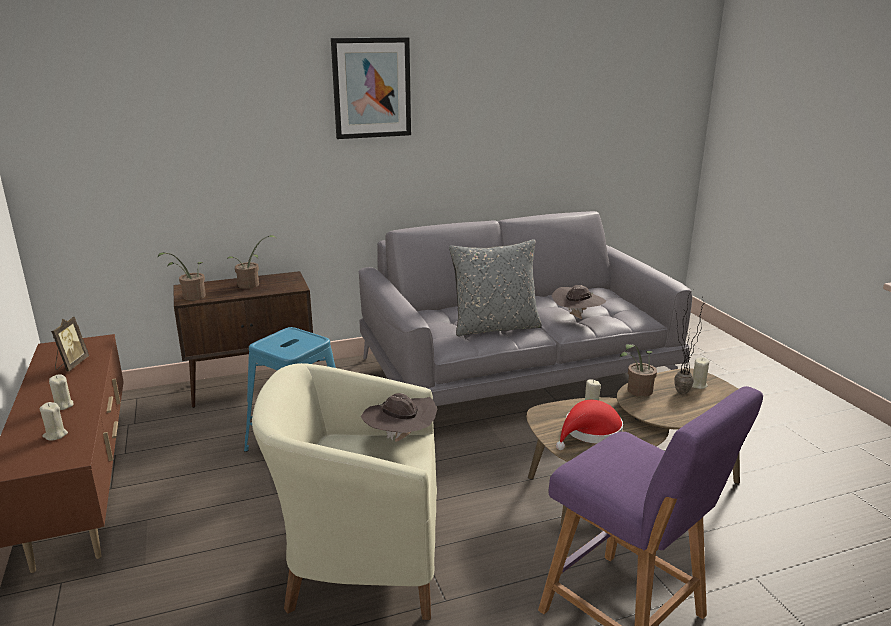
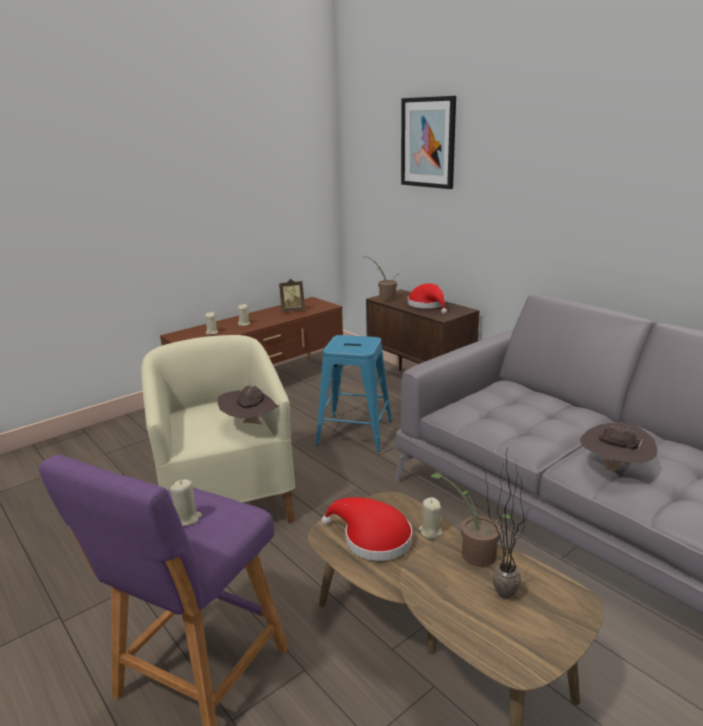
camera: 70 degrees right, 0 degrees up
(251, 285) = (428, 305): potted plant -> red hat
(371, 88) = (567, 140): picture -> picture (428, 142)
(495, 327) = (522, 425): grey pillow -> none
(698, 385) = (545, 610): beige candle -> beige candle (187, 518)

